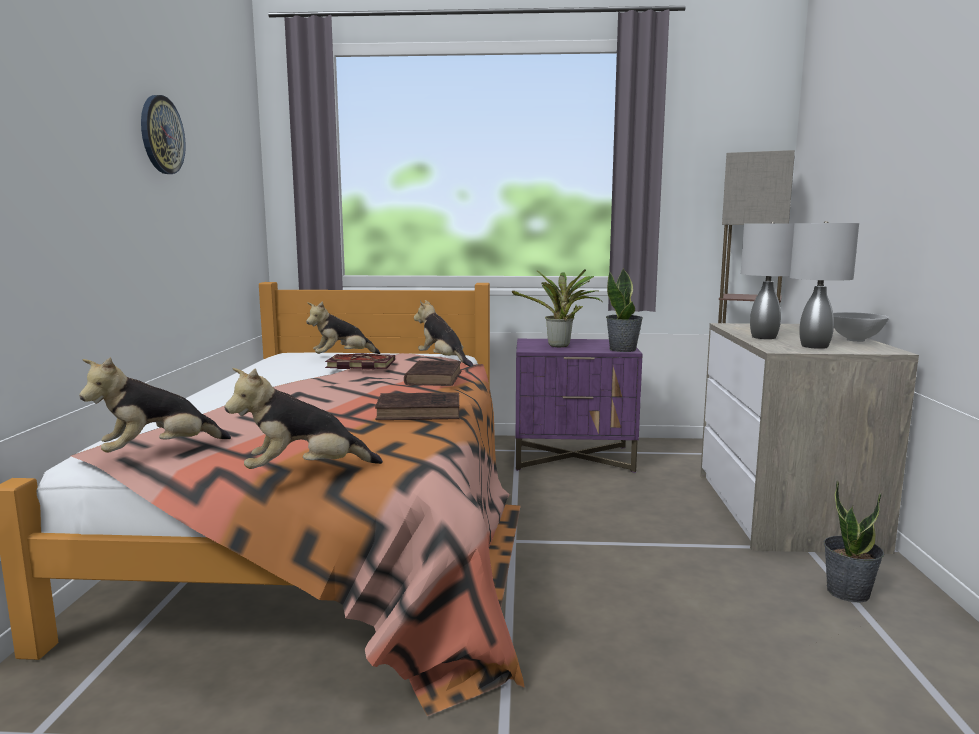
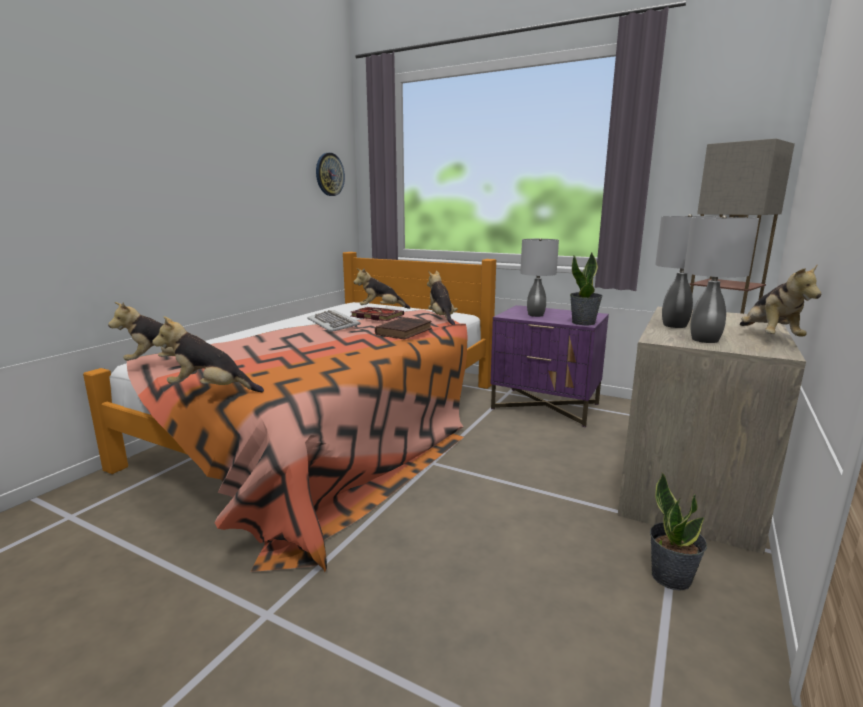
camera: 25 degrees right, 5 degrees up
(161, 135) = (246, 152): wall clock -> wall clock (329, 174)
(324, 378) = (334, 324): none -> keyboard
(421, 412) = (351, 357): brown book -> none
(560, 346) = (536, 315): potted plant -> grey table lamp
(855, 340) = (769, 337): white bowl -> plush toy

